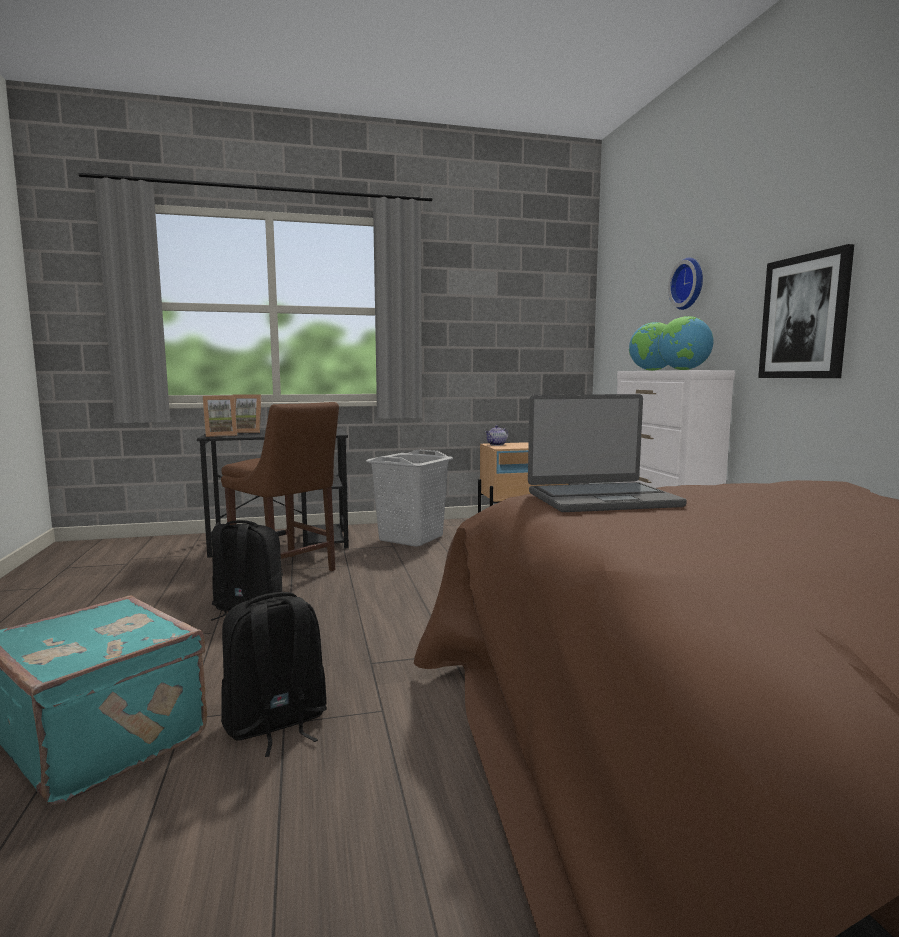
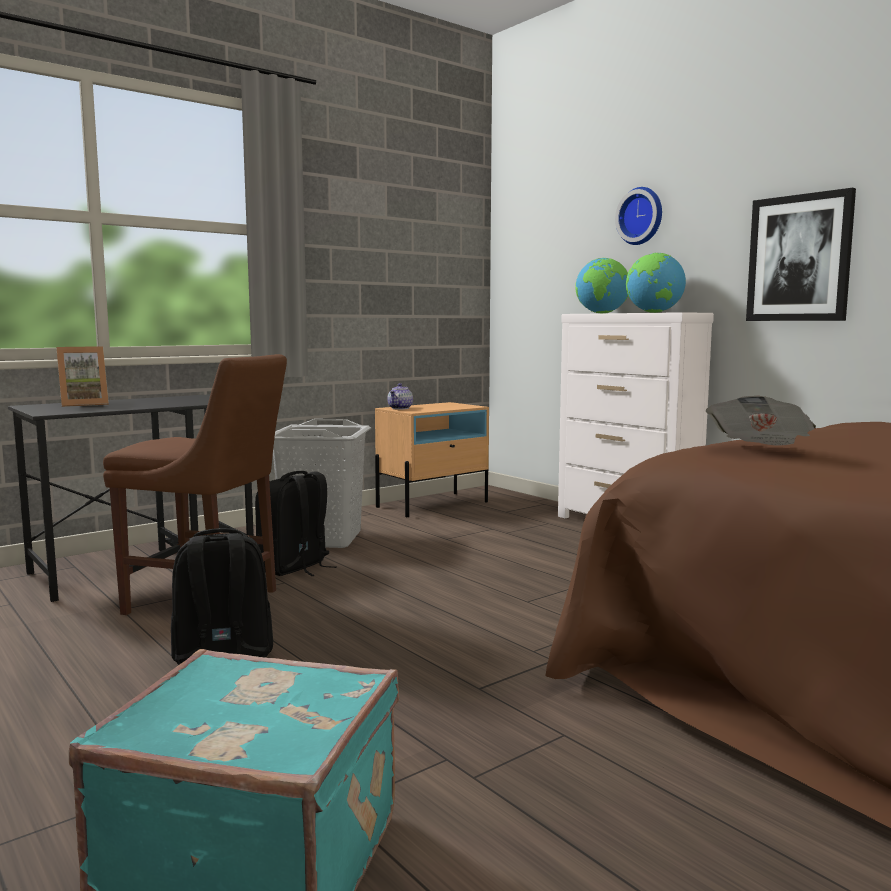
camera: 25 degrees left, 0 degrees up
(220, 435) = (58, 410): picture frame -> none
(275, 724) = (465, 781): black backpack -> black backpack (295, 568)
(601, 499) = (760, 451): laptop -> newspaper

